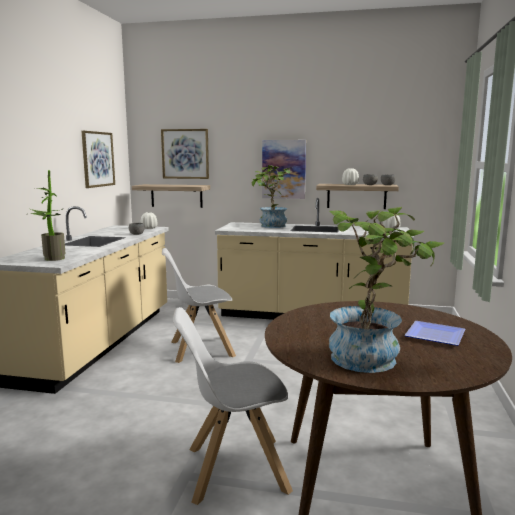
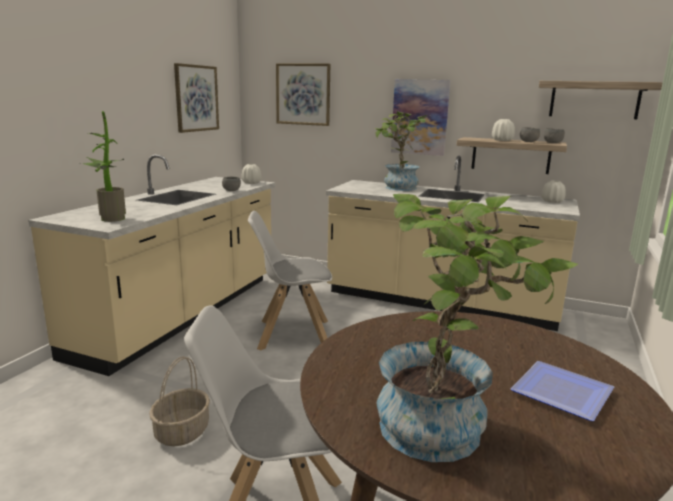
camera: 10 degrees right, 5 degrees up
(136, 424) = (182, 431): none -> basket
(176, 196) = (291, 145): shelf -> shelf (594, 100)

